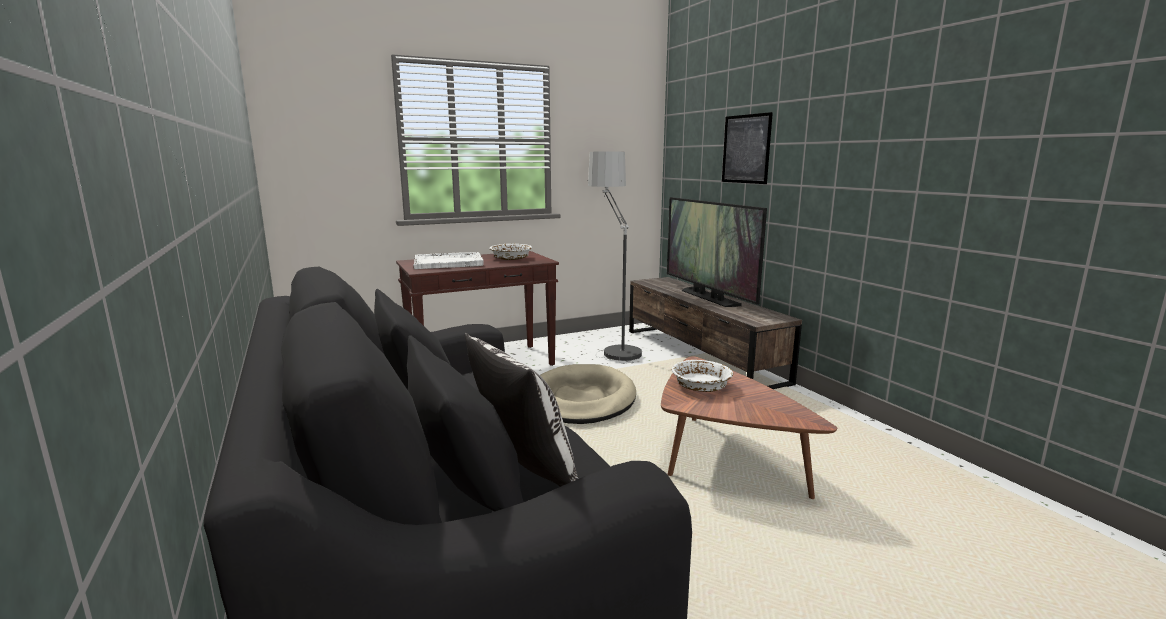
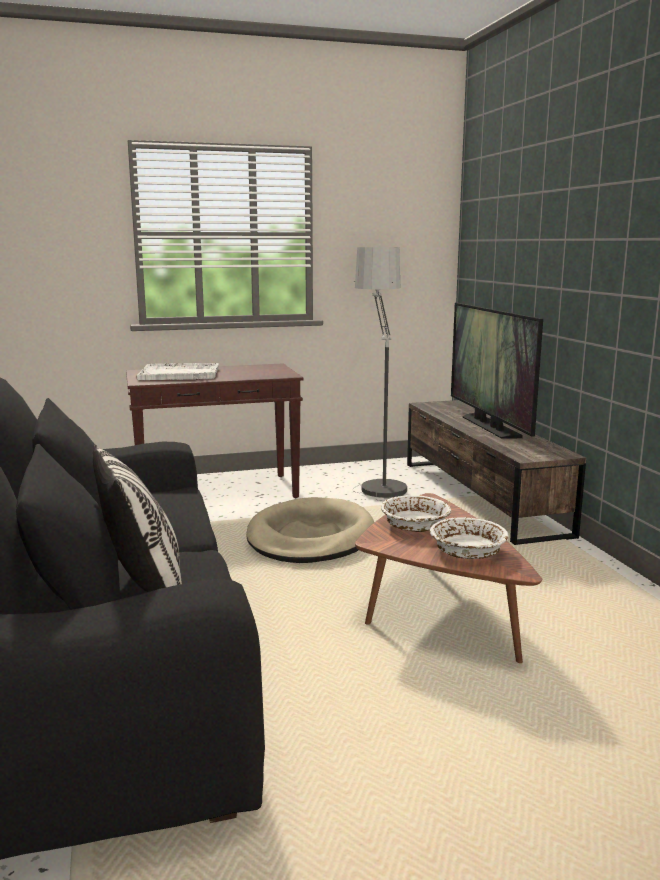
camera: 10 degrees right, 0 degrees up
(511, 258) = (252, 371): white bowl -> white bowl (467, 551)
(746, 149) = (536, 245): picture -> none

